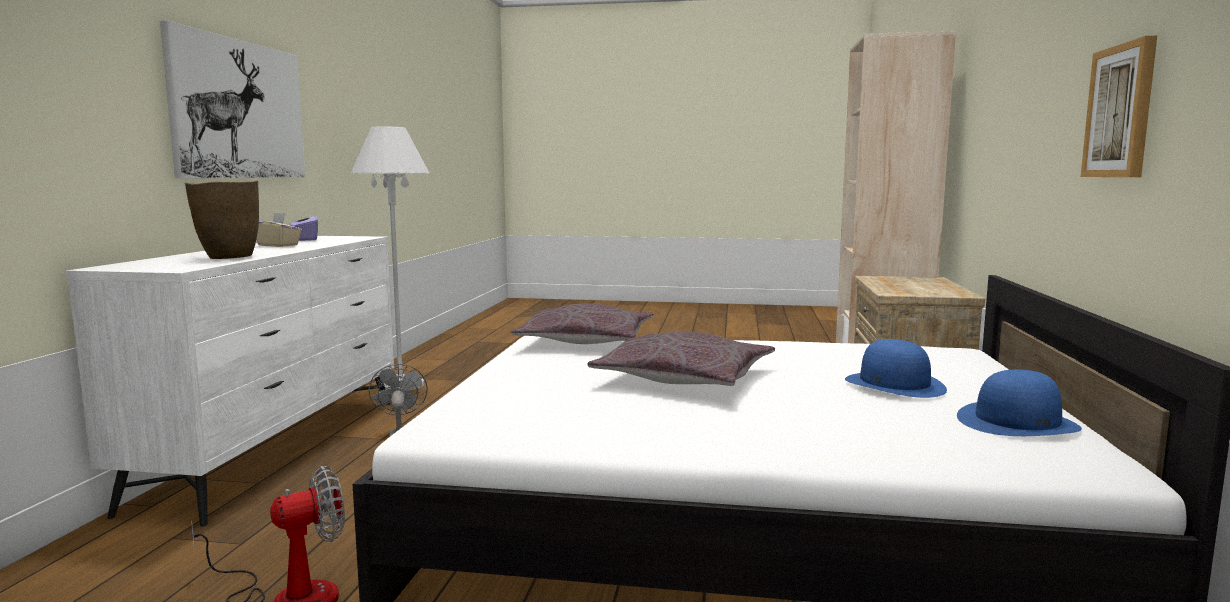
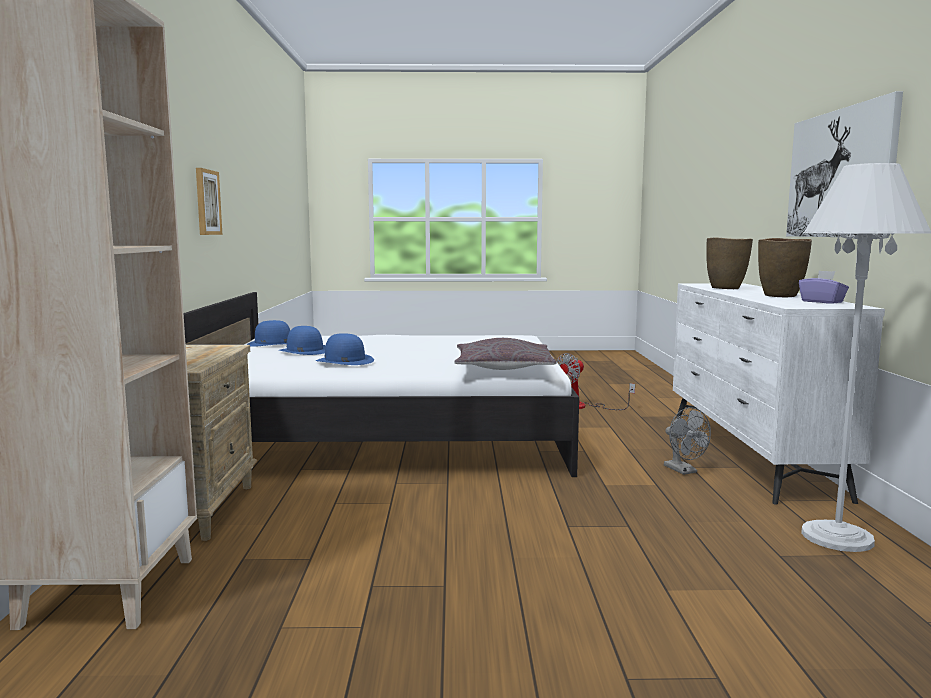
camera: 170 degrees right, 0 degrees up
(278, 245) = (780, 296): beige tissue box -> brown vase
(685, 378) = (422, 351): grey pillow -> none
(796, 354) = (344, 360): none -> blue hat

